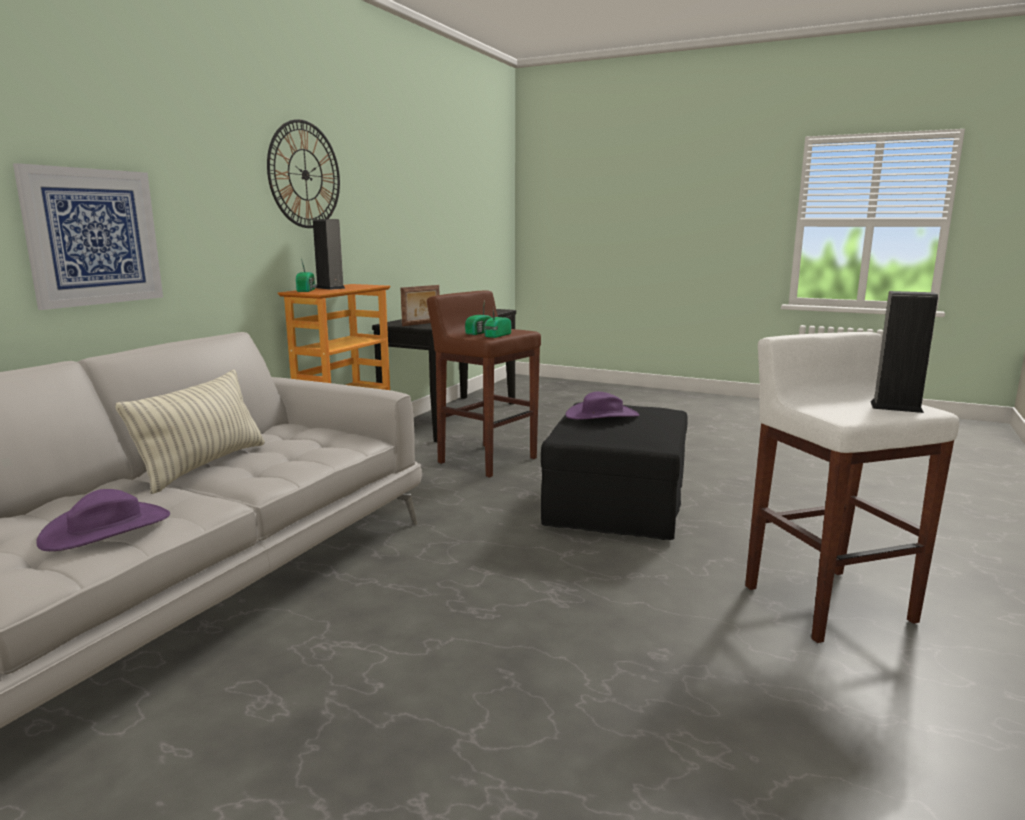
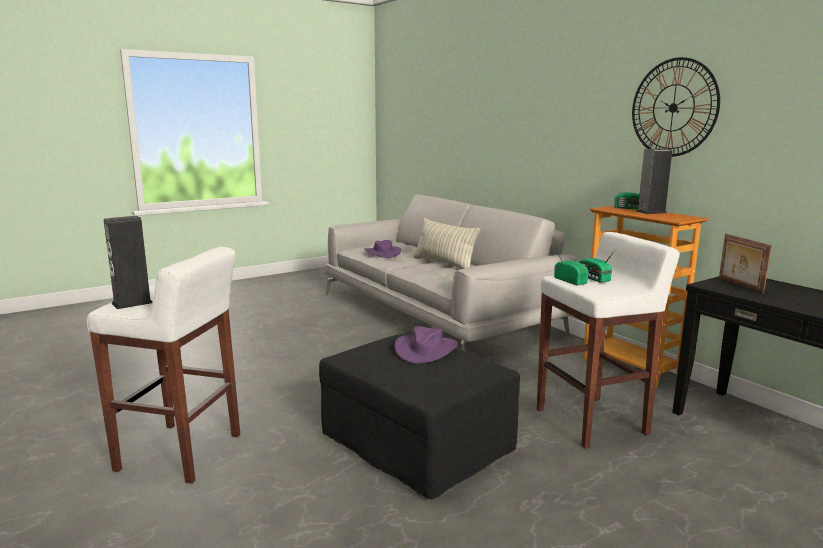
camera: 120 degrees right, 0 degrees up
(93, 237) = (520, 150): picture -> none
(486, 460) = (593, 421): brown stool -> white stool

